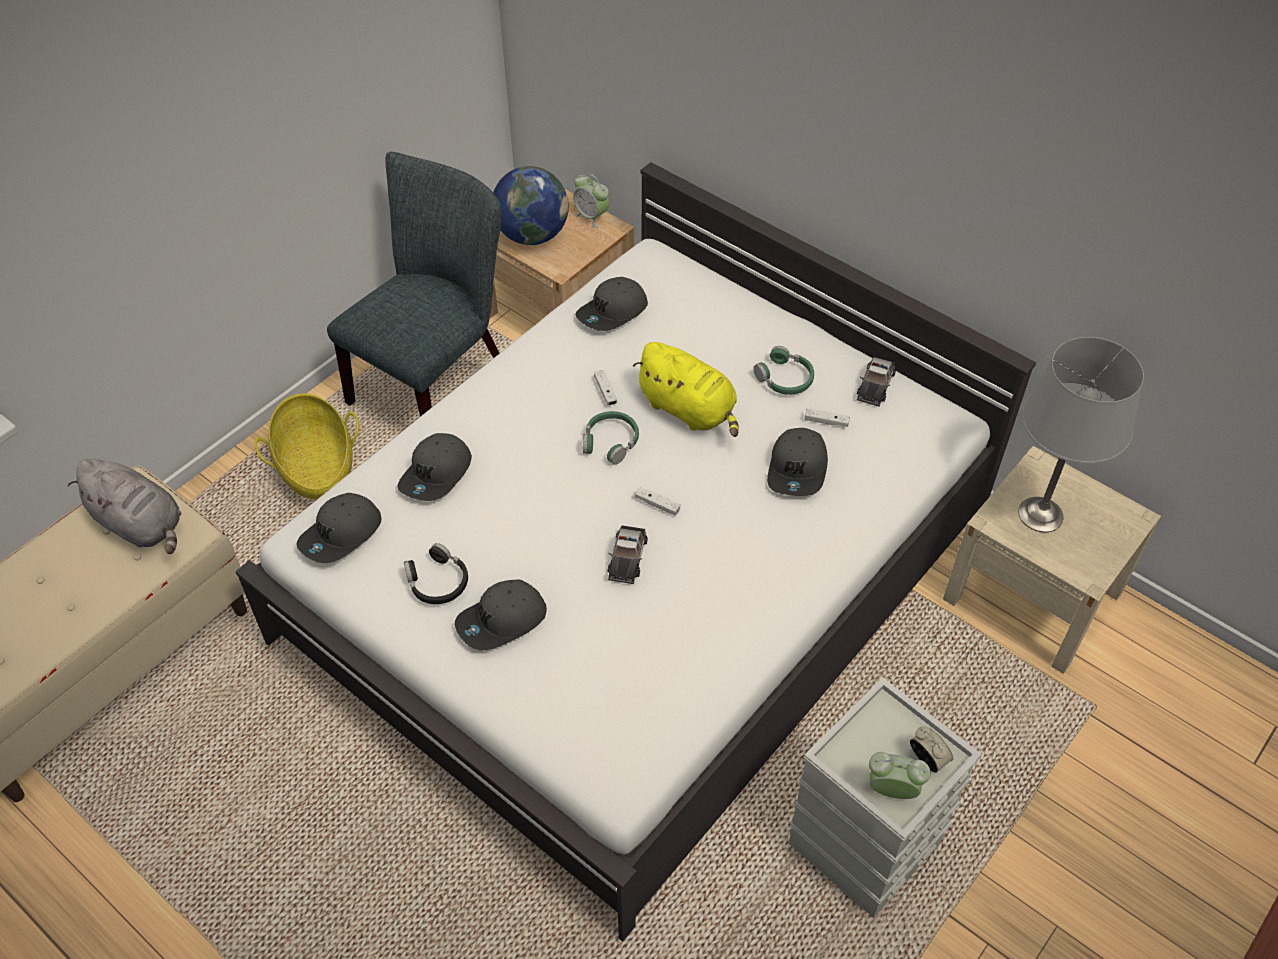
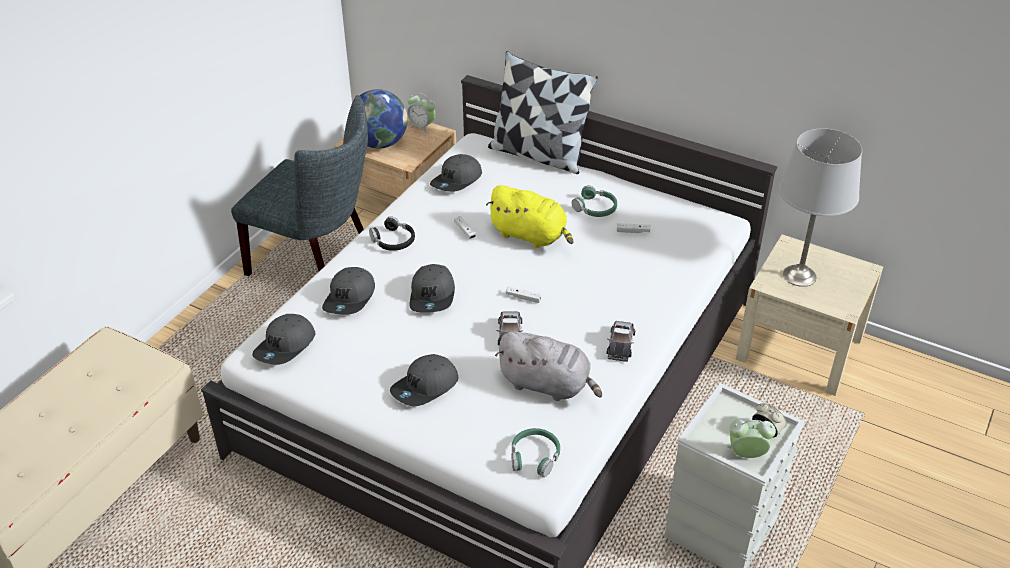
camera: 10 degrees left, 10 degrees down
(141, 524) = (118, 365): grey plush toy -> grey plush toy (548, 385)
(316, 466) = (234, 332): basket -> none
(437, 582) = (369, 368): black headphones -> black headphones (393, 241)
(438, 384) = (318, 265): grey chair -> grey chair turned 90 degrees clockwise
(610, 442) = (477, 262): green headphones -> green headphones (534, 456)
(729, 284) = (538, 154): none -> pillow
(798, 469) = (621, 263): grey cap -> grey cap (433, 296)
(875, 385) = (661, 205): toy car -> toy car (620, 344)

